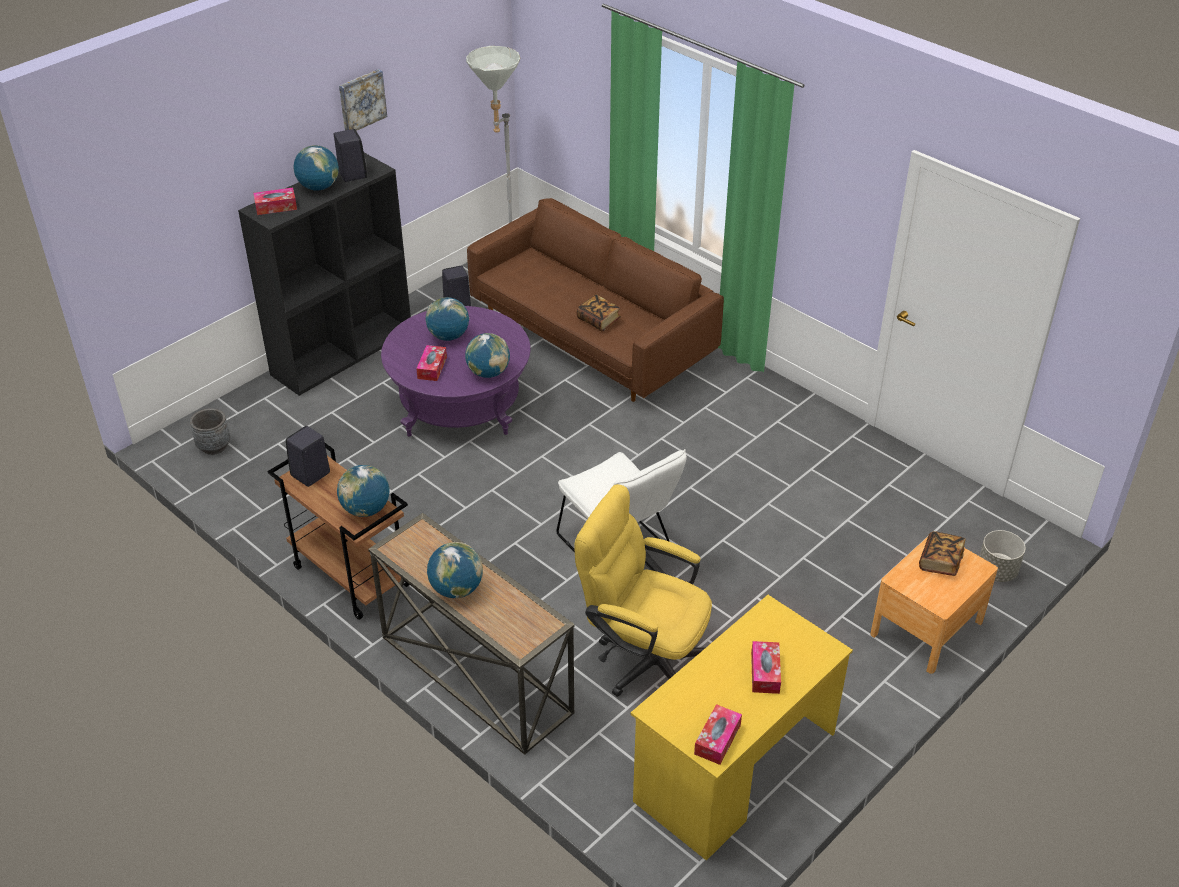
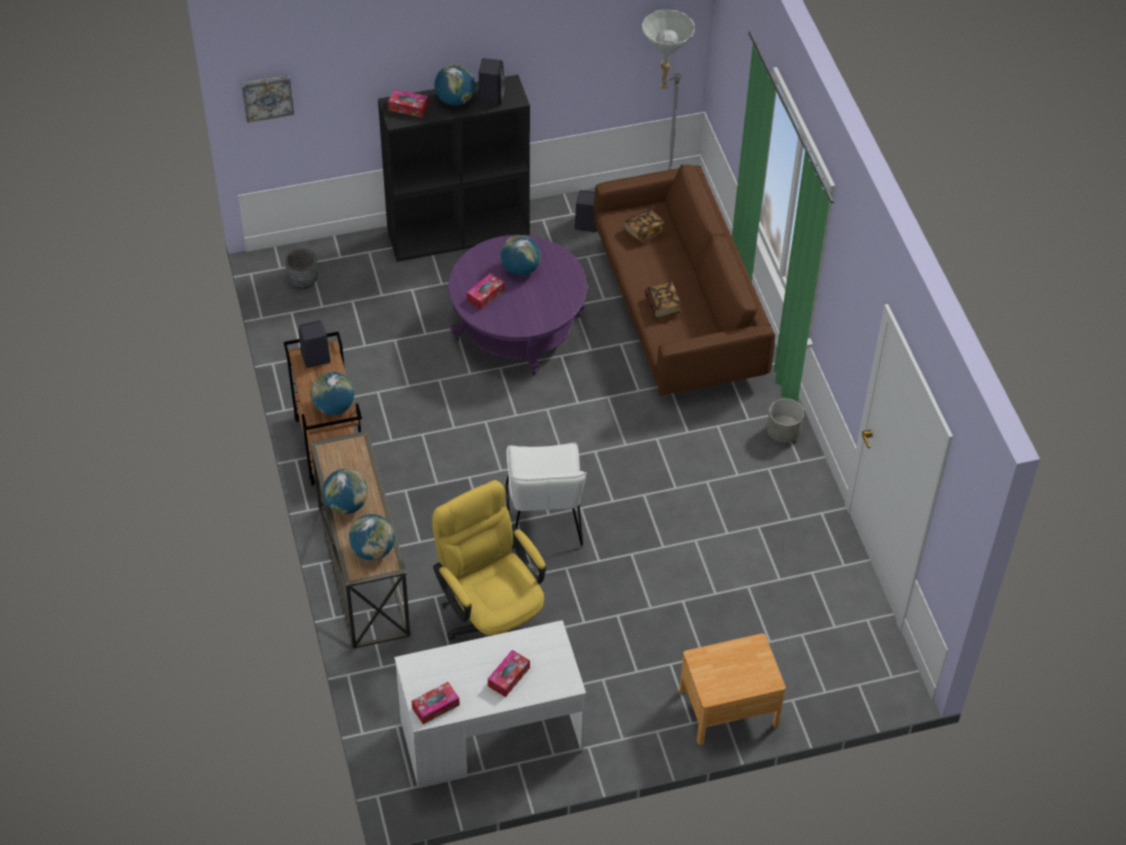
camera: 30 degrees right, 10 degrees up
(361, 100) = (525, 32): picture -> picture (267, 96)
(488, 373) = (526, 320): globe -> globe (373, 550)
(735, 767) = (491, 736): yellow desk -> white desk
(940, 561) = (744, 660): book -> book (643, 231)
(997, 571) = (831, 692): grey planter -> grey planter (783, 432)

